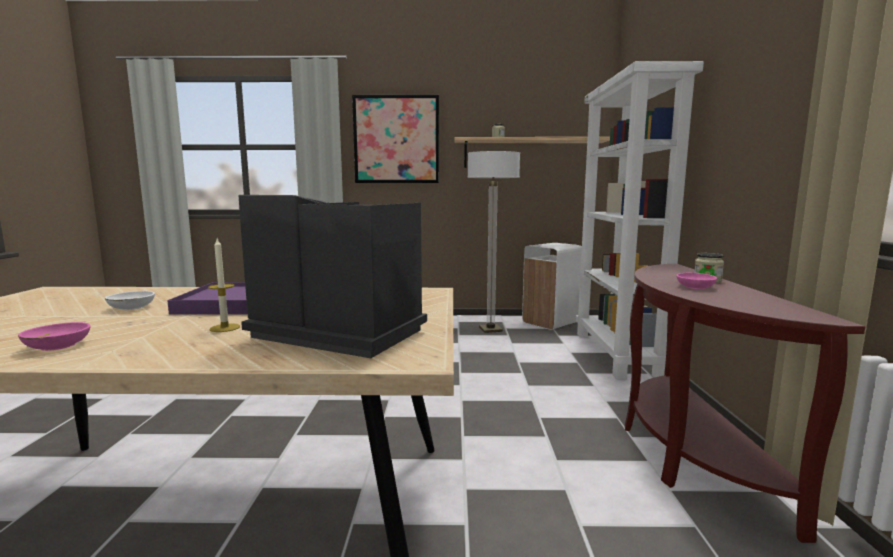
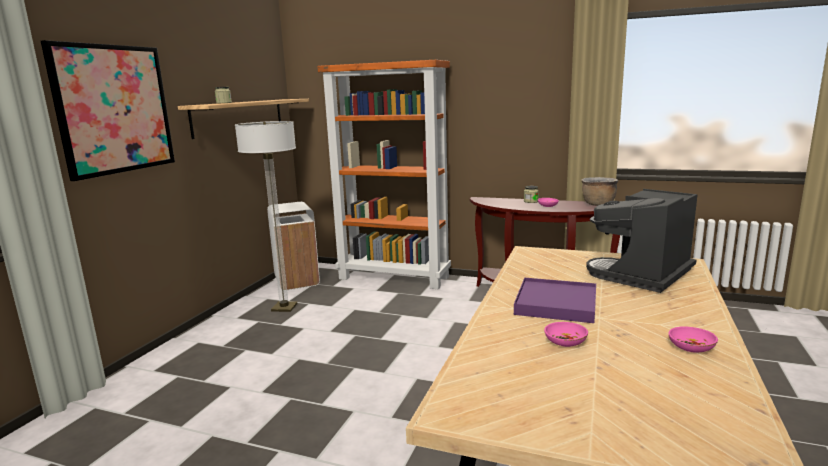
camera: 70 degrees left, 5 degrees up
(131, 307) = (565, 342): white bowl -> pink bowl
(225, 328) = (634, 302): candle -> none
(617, 354) = (395, 277): white bookcase -> orange bookcase
(781, 308) = (598, 204): none -> brown cooking pot

